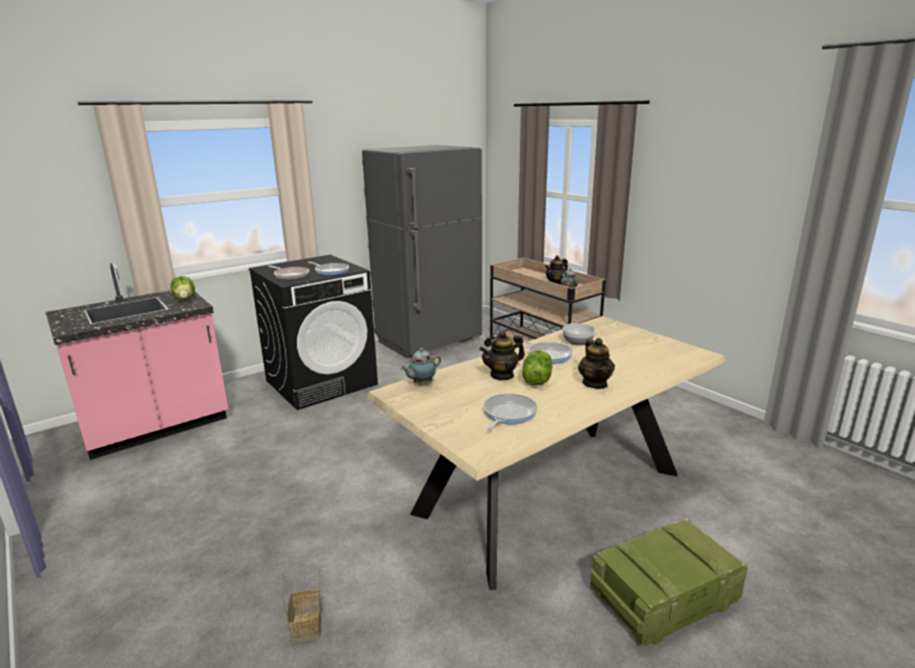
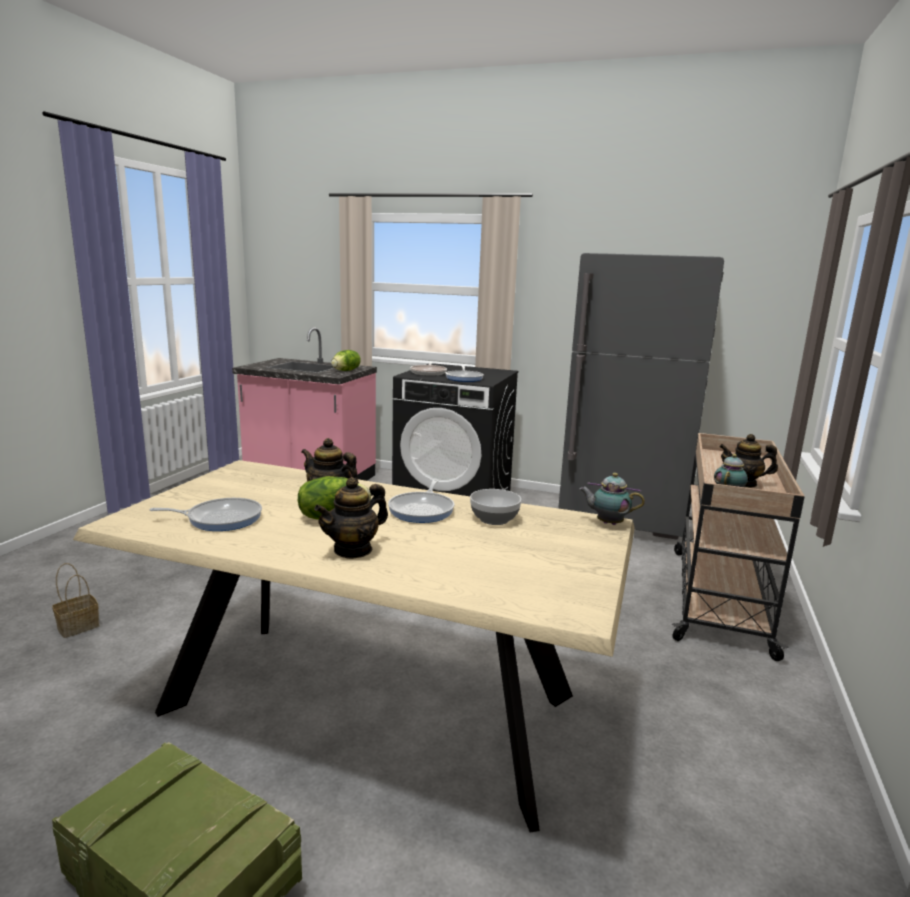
camera: 55 degrees right, 5 degrees down
(421, 384) = (271, 473): teapot -> teapot (607, 523)

